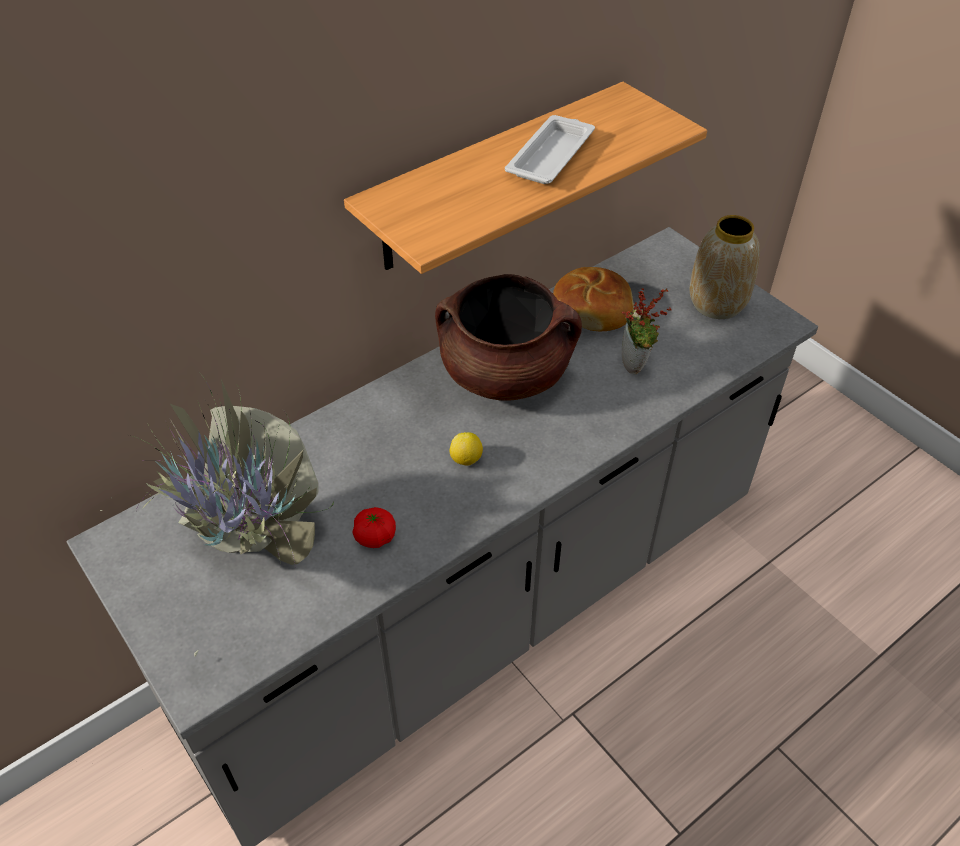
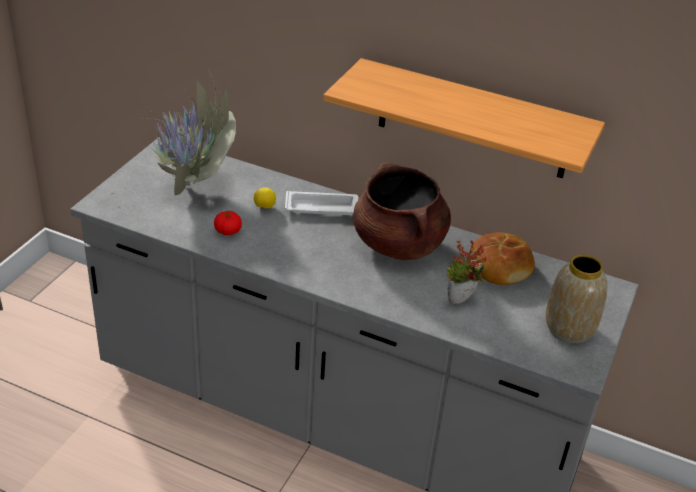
camera: 60 degrees right, 10 degrees down
(466, 459) = (311, 248): lemon -> lemon (264, 207)
(551, 155) = (477, 112): white tray -> white tray (323, 207)

